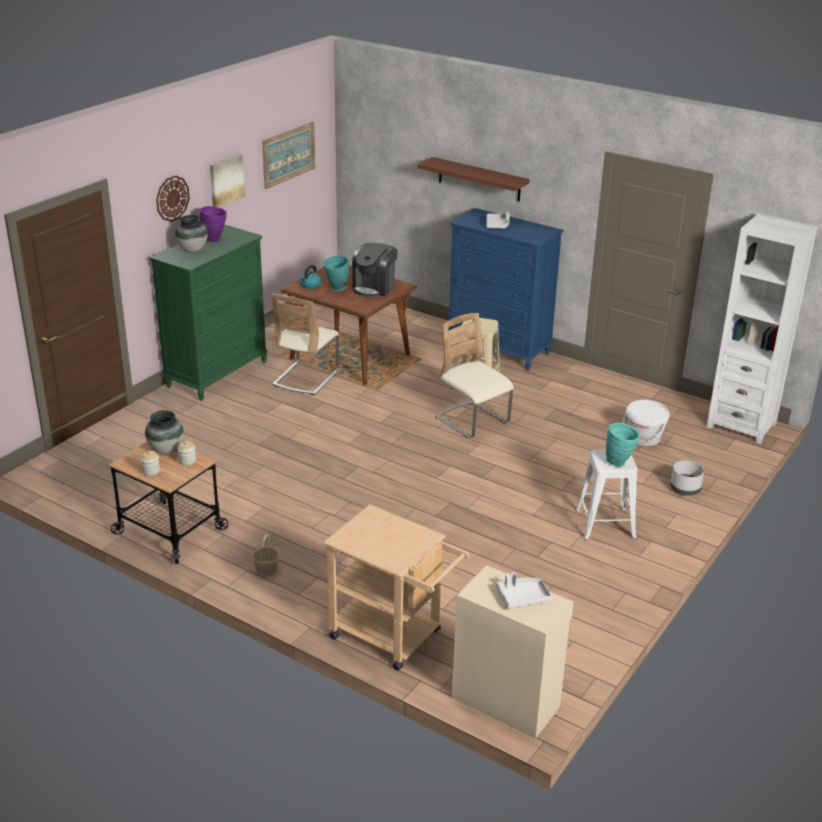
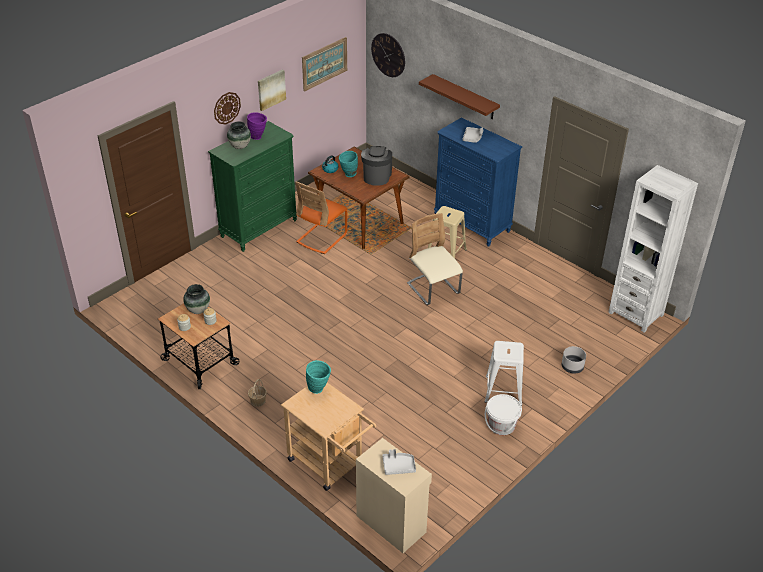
camera: 10 degrees right, 10 degrees up
(305, 378) = (321, 238): beige chair -> orange chair
(368, 144) = (388, 55): none -> wall clock
(374, 288) = (376, 176): coffee machine -> coffee machine turned 150 degrees clockwise
(620, 462) = (512, 354): turquoise vase -> turquoise vase (319, 389)
(644, 438) = (557, 317): white bucket -> white bucket (501, 425)

